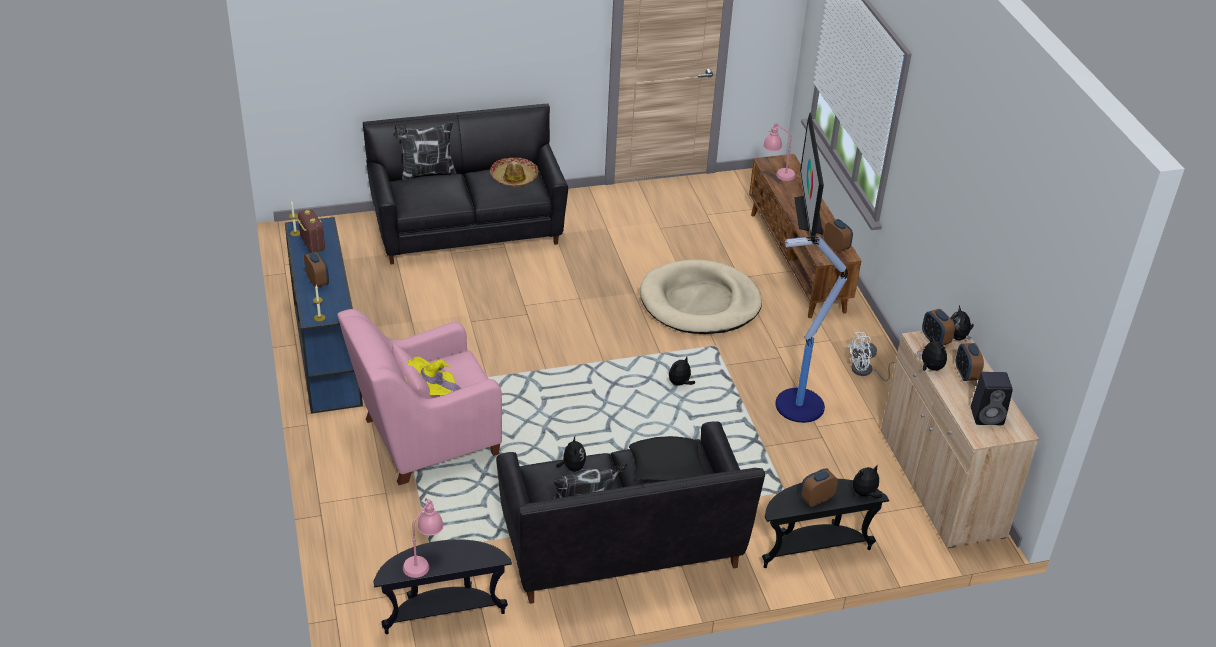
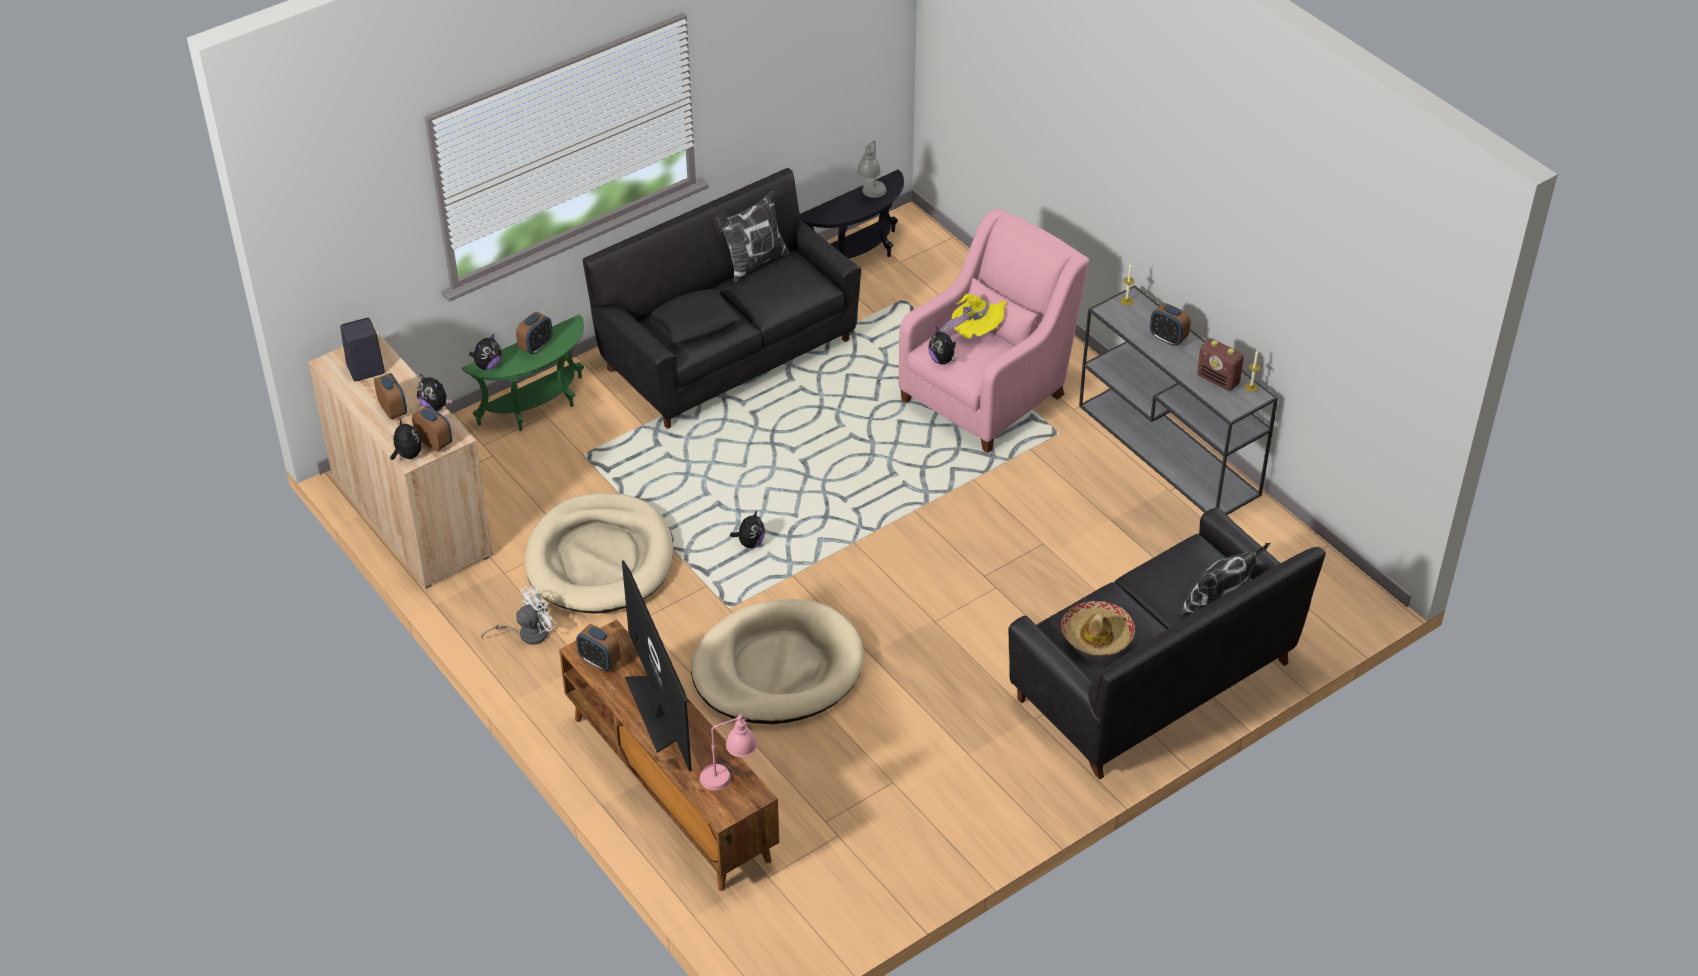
camera: 160 degrees right, 5 degrees up
(326, 352) = (1170, 451): blue console table -> grey console table
(423, 560) = (871, 196): pink table lamp -> grey table lamp
(572, 467) = (787, 295): plush toy -> plush toy (942, 360)
(797, 406) = (600, 559): floor lamp -> beige dog bed
(812, 548) = (537, 408): black side table -> green side table

